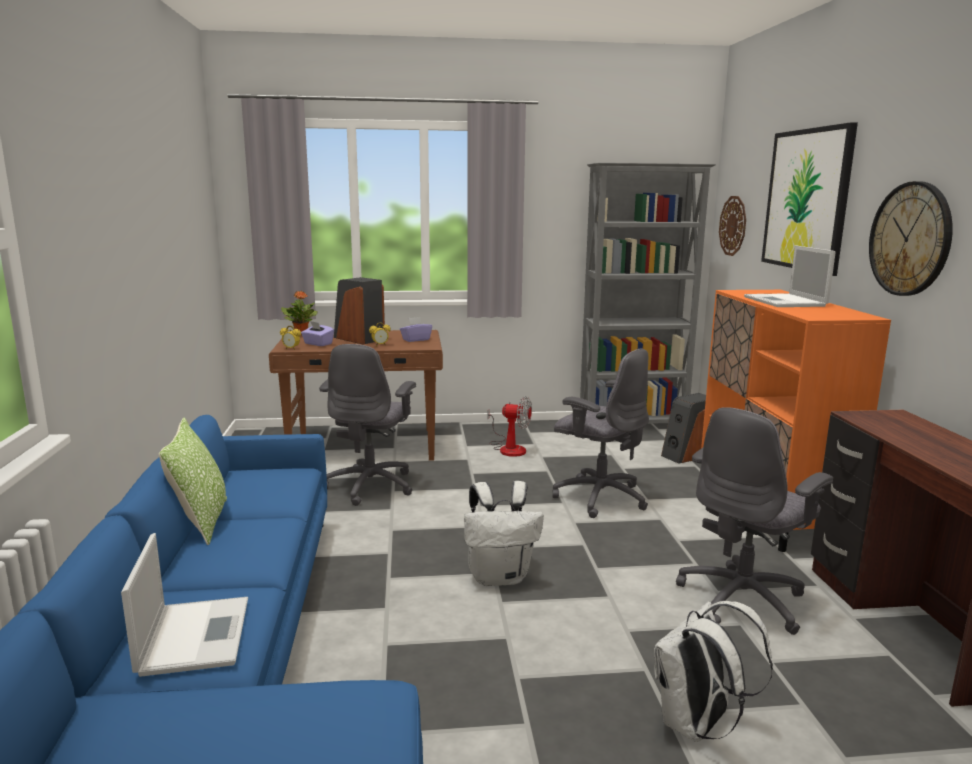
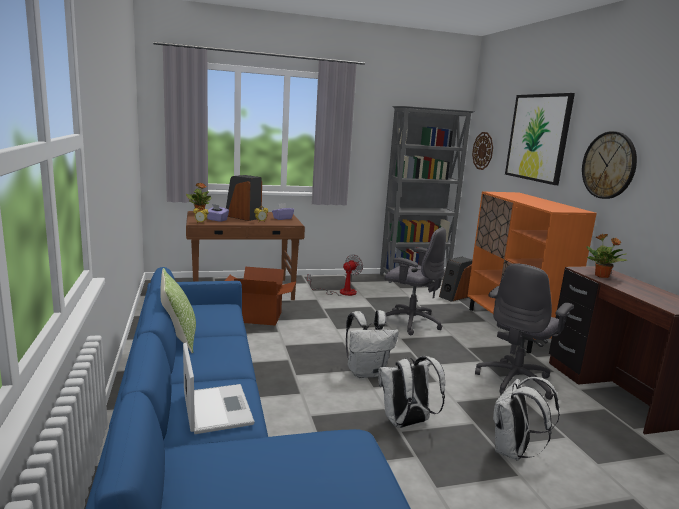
camera: 10 degrees left, 0 degrees up
(371, 486) = (259, 317): grey office chair -> cardboard box
(509, 448) = (341, 292): fan -> fan turned 60 degrees counterclockwise
(532, 665) = (406, 423): none -> white backpack
(785, 302) = (529, 200): laptop -> none
(889, 428) = (602, 276): none -> potted plant

